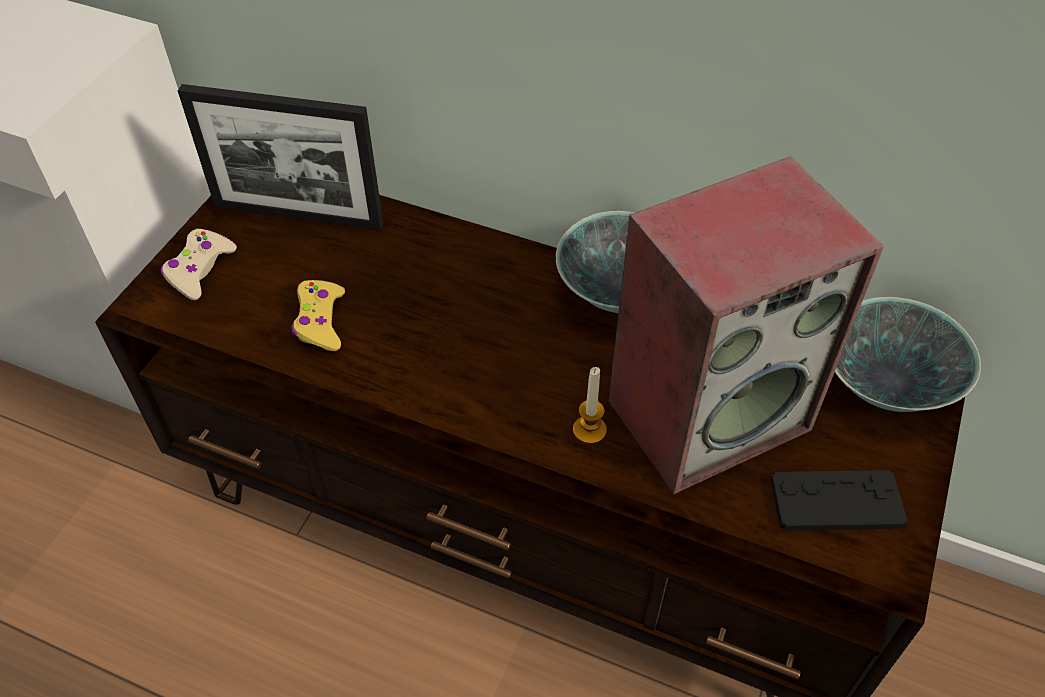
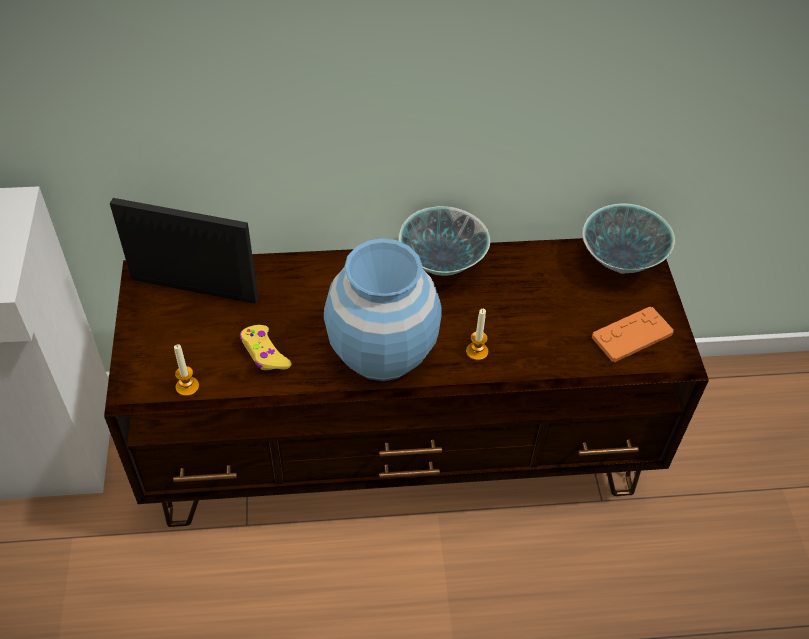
camera: 30 degrees left, 0 degrees up
(199, 270) = (153, 352): beige game controller -> none
(205, 325) = (187, 387): none -> candle
(298, 215) = (194, 289): picture frame -> picture frame turned 150 degrees counterclockwise
(464, 379) = (383, 352): none -> blue vase
(709, 412) = (536, 313): speaker -> none
(836, 502) = (632, 335): black game controller -> orange game controller

